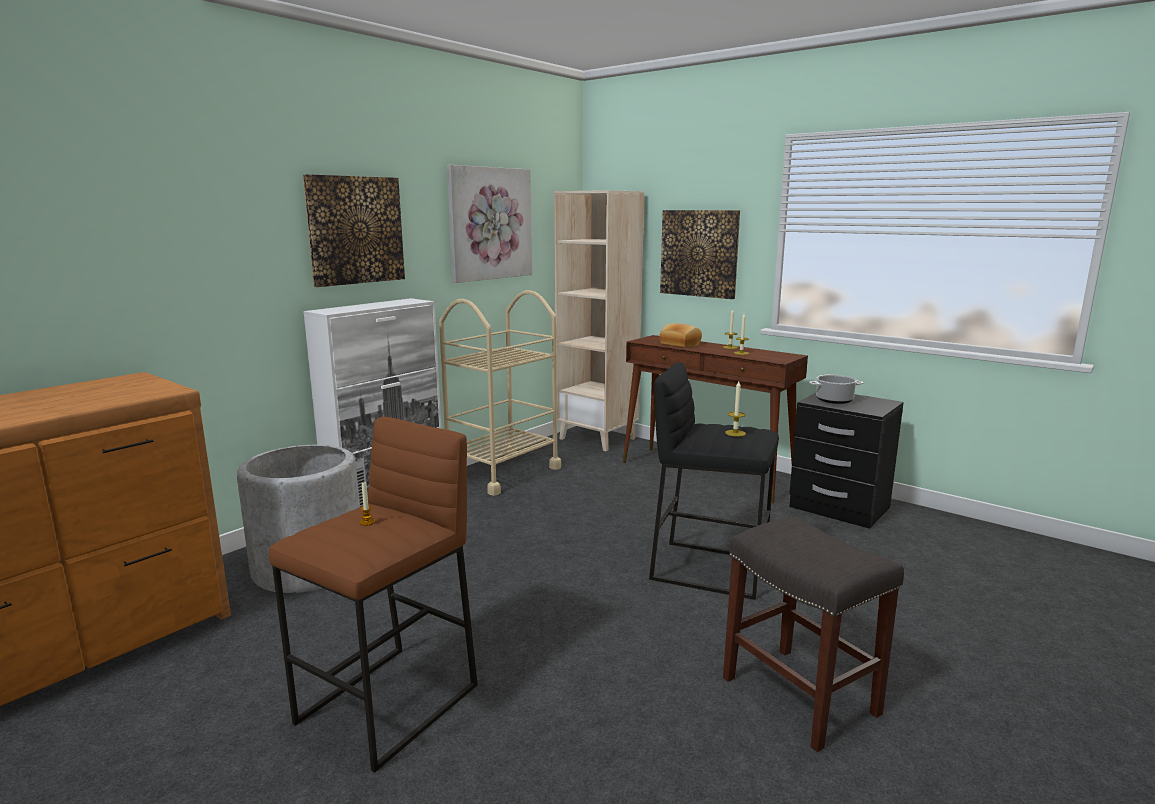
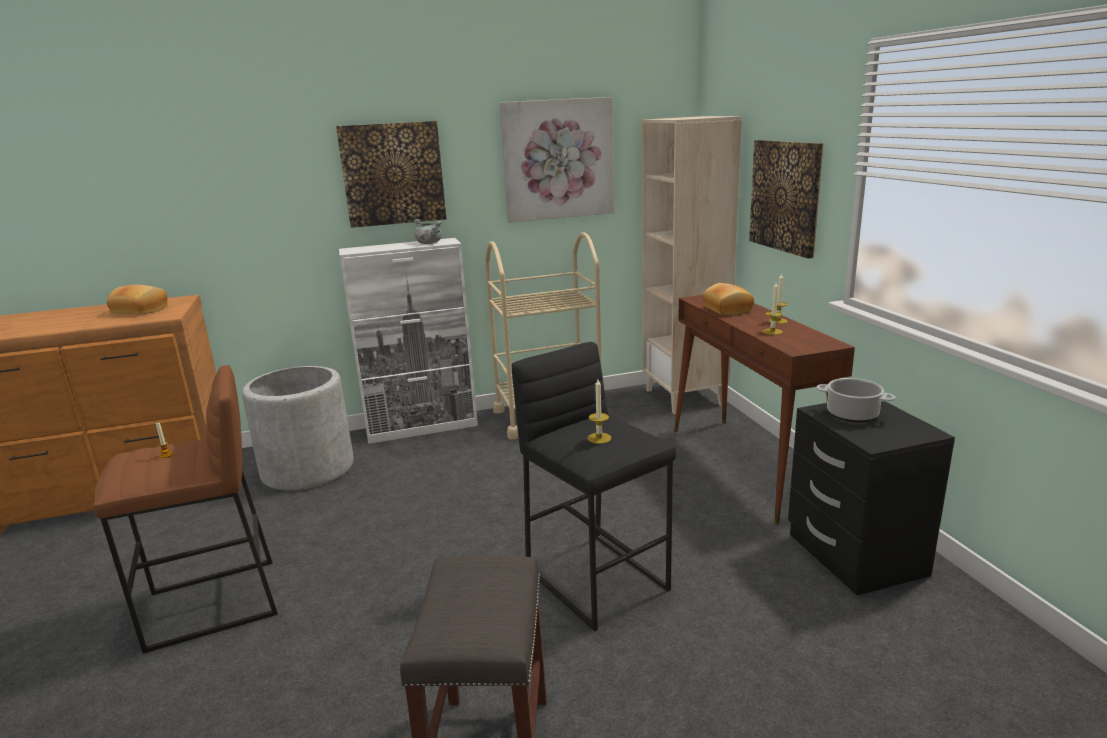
camera: 35 degrees right, 5 degrees up
(104, 391) = (141, 310): none -> bread
(399, 302) = (428, 243): none -> grey cooking pot

